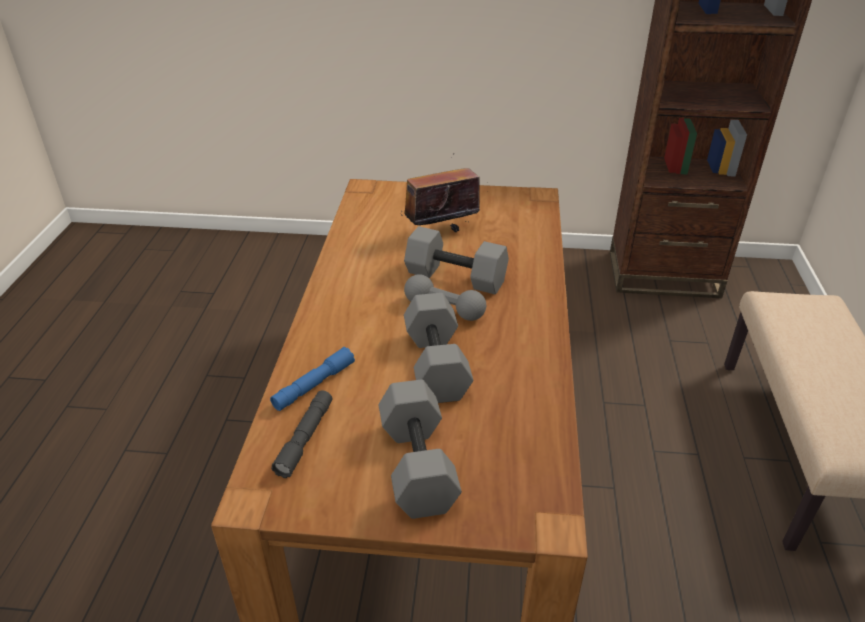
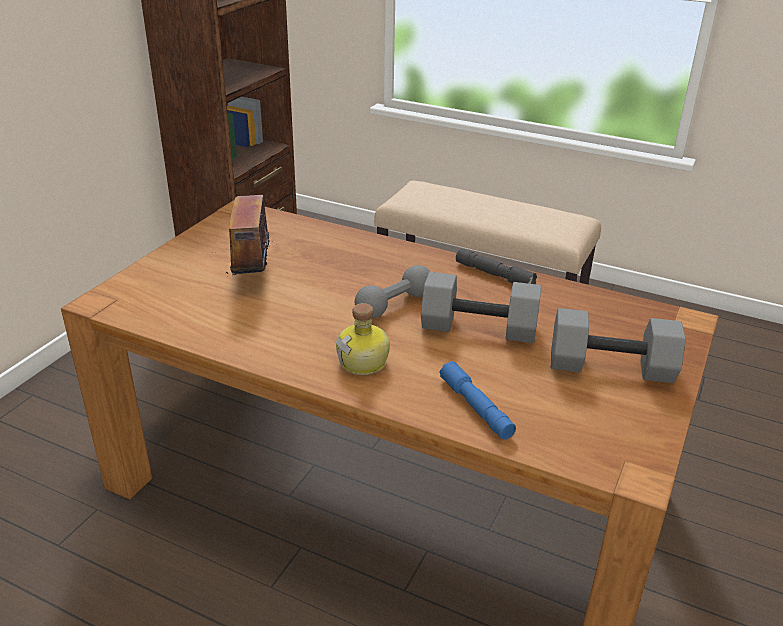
camera: 70 degrees left, 5 degrees down
(305, 438) = (557, 427): grey flashlight -> grey flashlight (494, 275)
(350, 314) = (364, 362): none -> bottle
(454, 278) = (345, 287): grey dumbbell -> none

